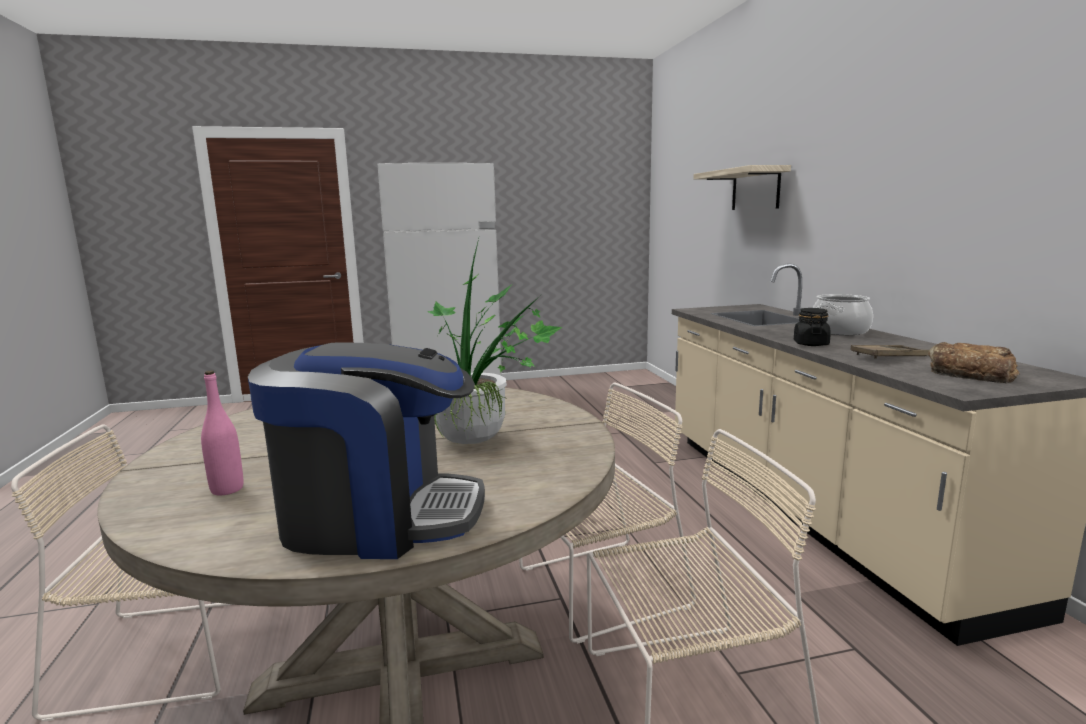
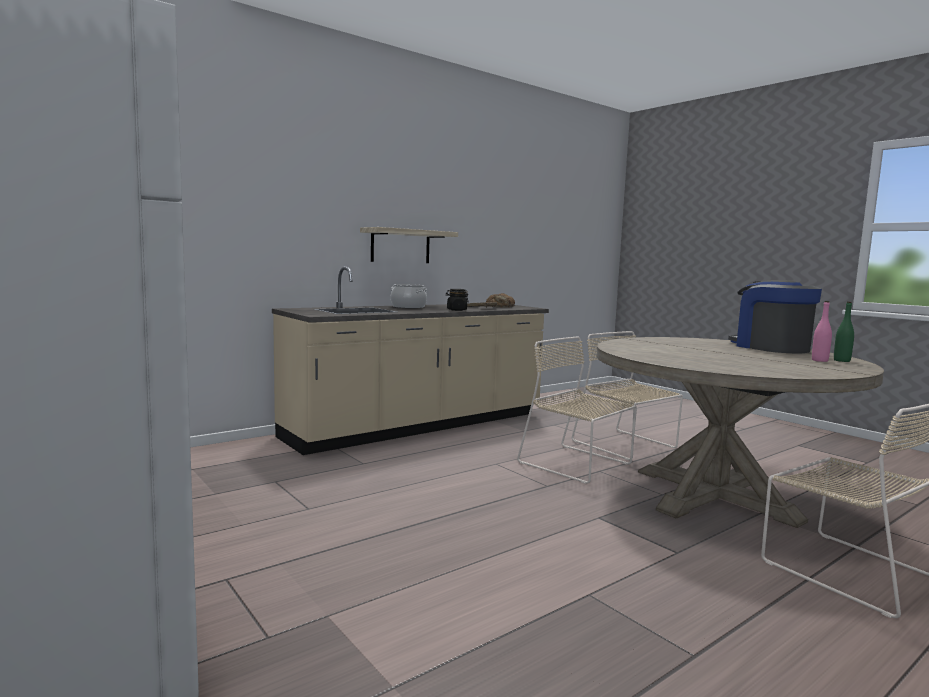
camera: 115 degrees left, 5 degrees down
(185, 513) = (841, 360): none -> green bottle
(482, 443) = (688, 345): potted plant -> none
(755, 189) = (236, 197): shelf -> shelf (400, 246)

